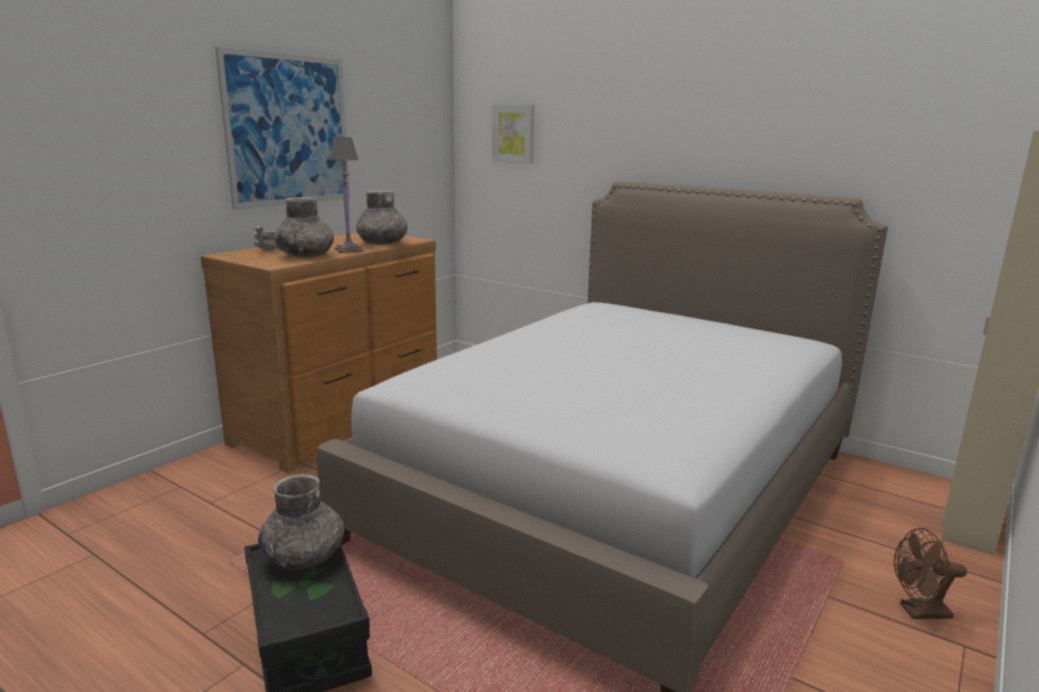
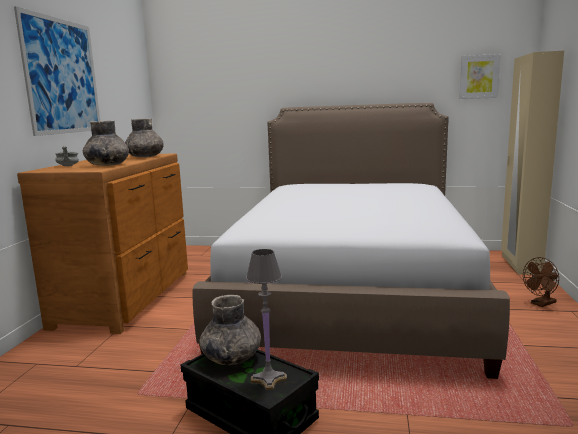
camera: 25 degrees left, 5 degrees down
(349, 250) = (131, 161): grey table lamp -> grey table lamp (269, 379)
(513, 133) = (199, 83): picture -> picture (479, 77)

